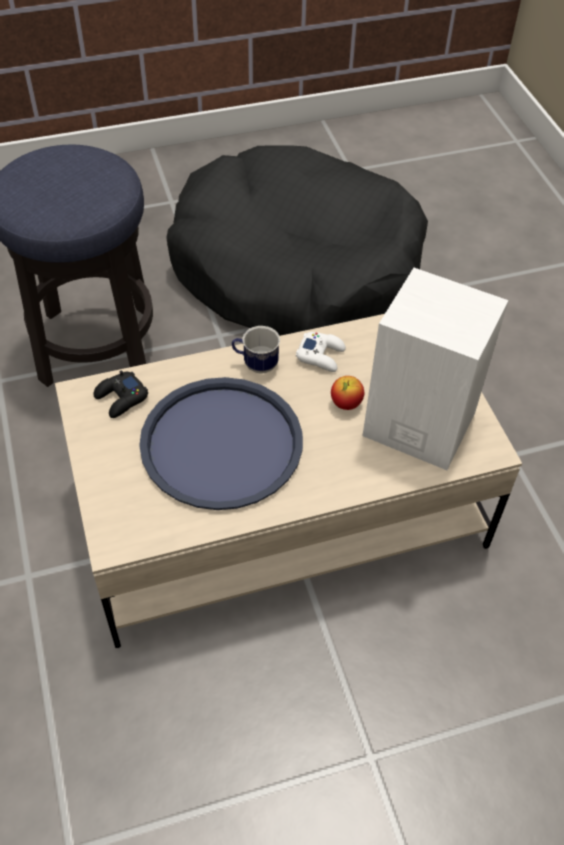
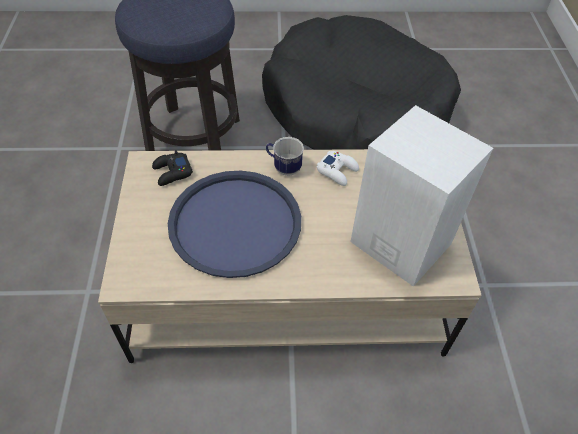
camera: 15 degrees right, 0 degrees up
(346, 404) = (345, 213): apple -> none

